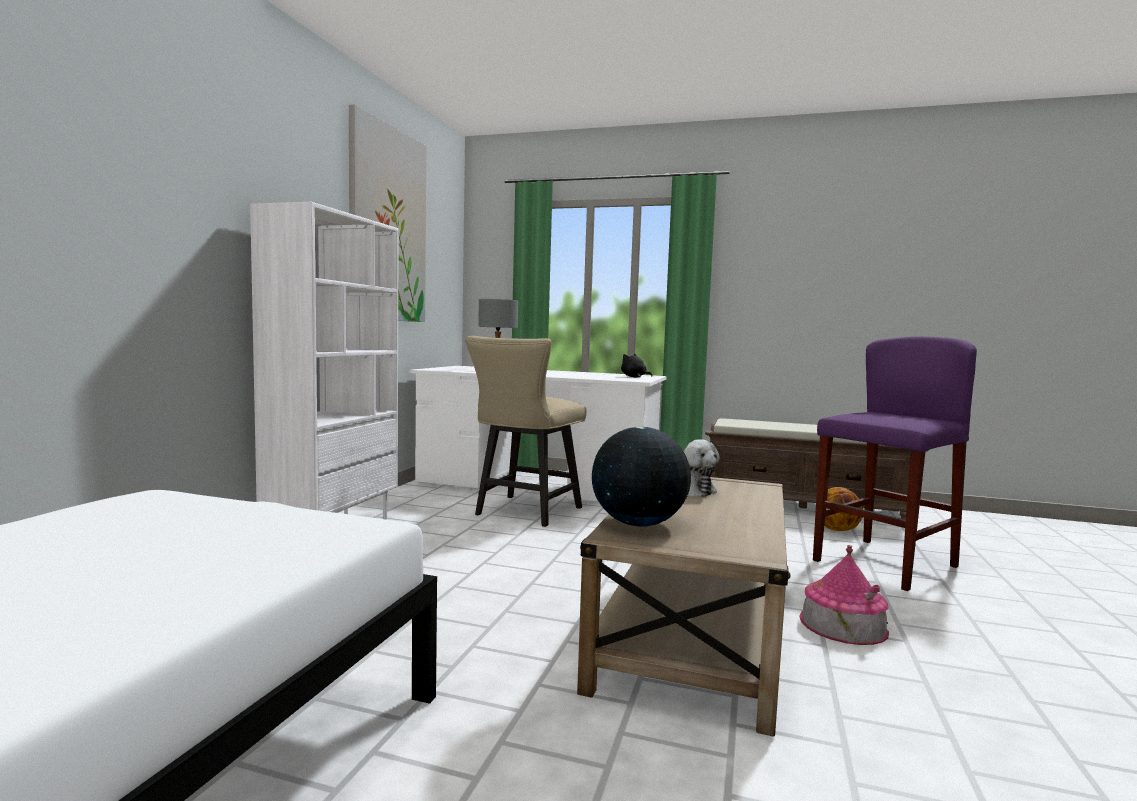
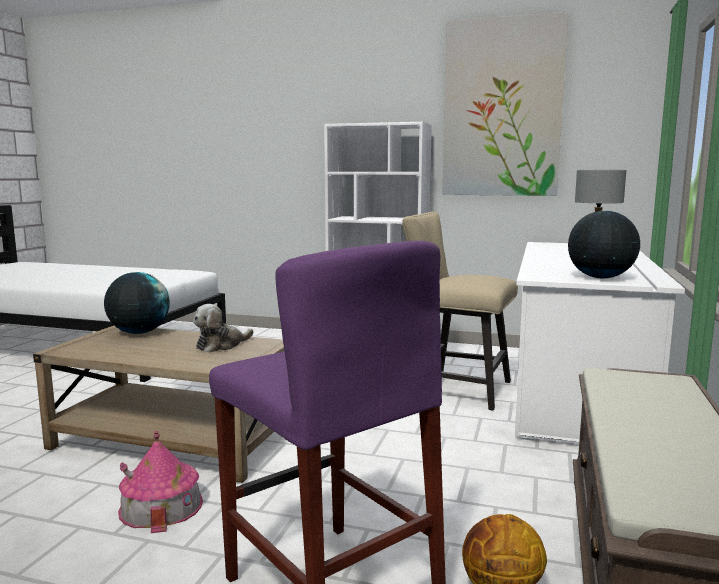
camera: 90 degrees right, 5 degrees up
(634, 377) = (600, 277): black plush toy -> globe

